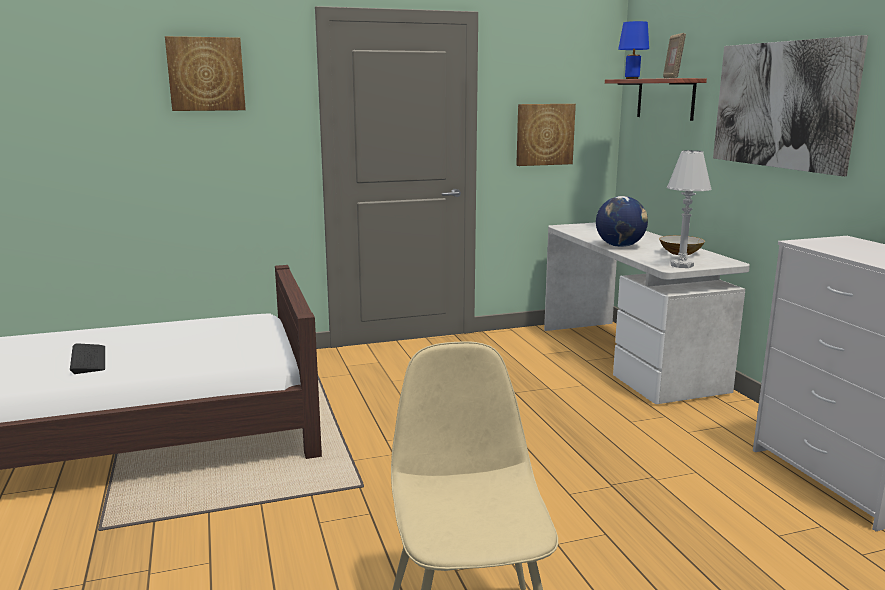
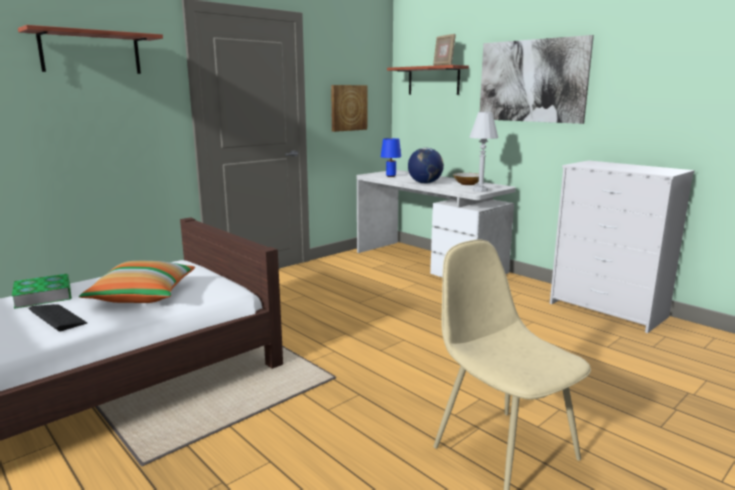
camera: 25 degrees left, 0 degrees up
(103, 334) = (43, 296): none -> book
(183, 349) = (143, 295): none -> pillow
(206, 74) = (91, 52): picture -> shelf
(631, 78) = (409, 66): blue table lamp -> blue table lamp (391, 176)

